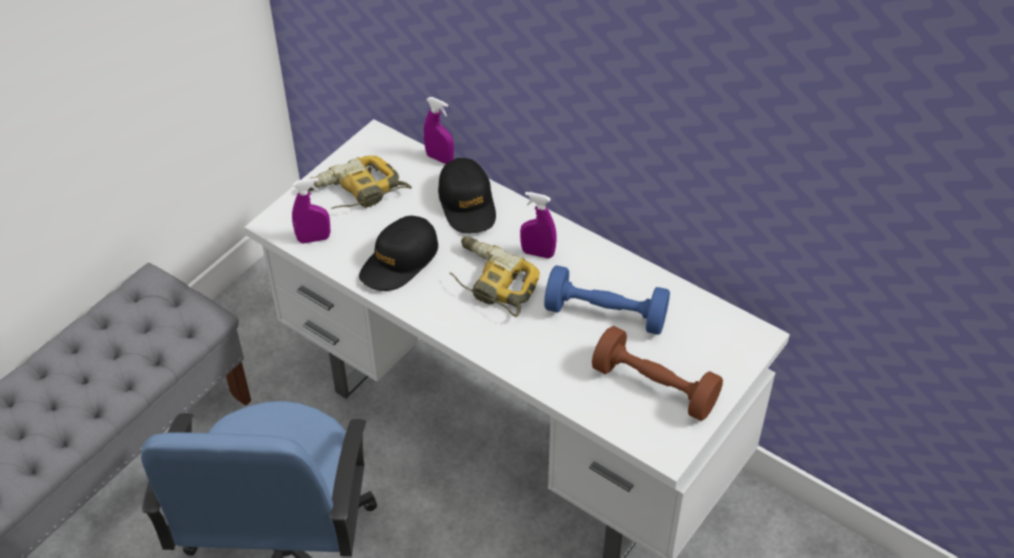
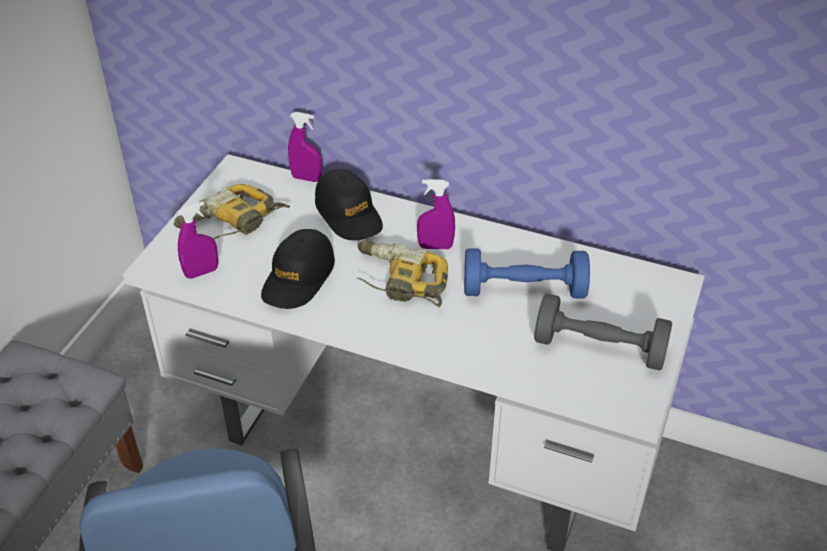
camera: 15 degrees left, 5 degrees down
(654, 387) = (599, 348): brown dumbbell -> grey dumbbell

